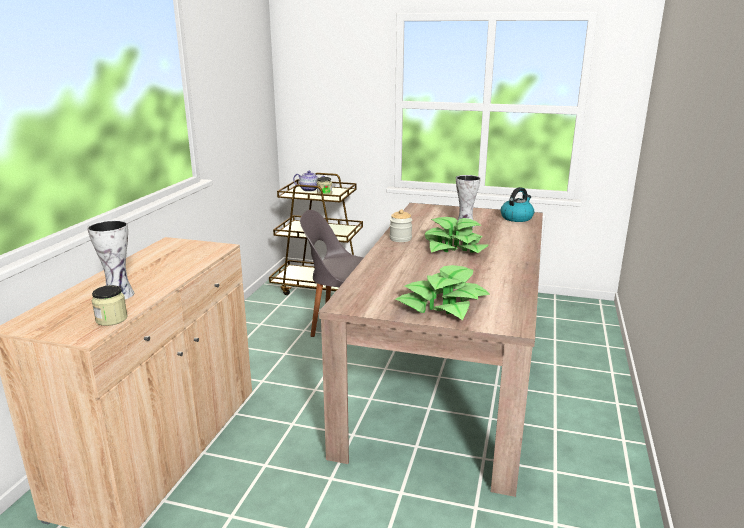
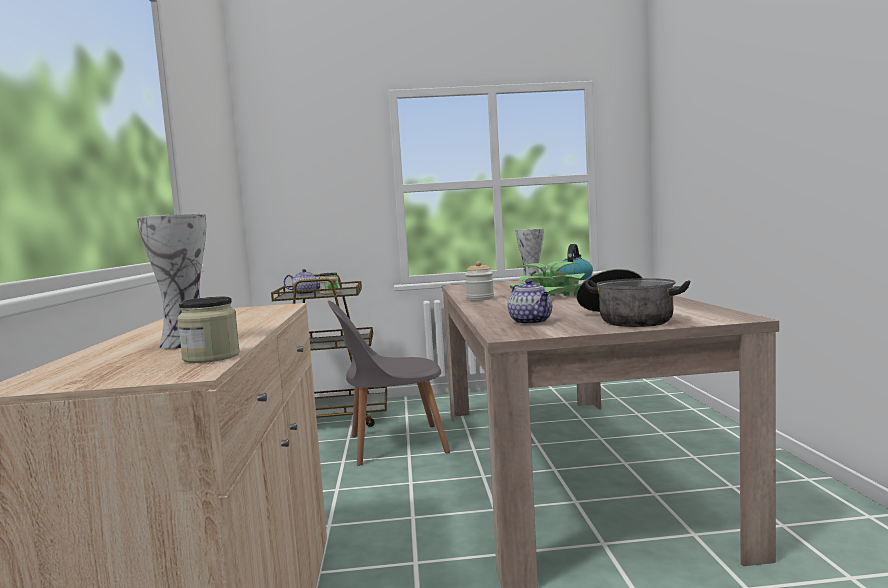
camera: 20 degrees left, 15 degrees down
(380, 290) = (531, 322): none -> teapot
(442, 305) = (627, 319): potted plant -> cooking pot

